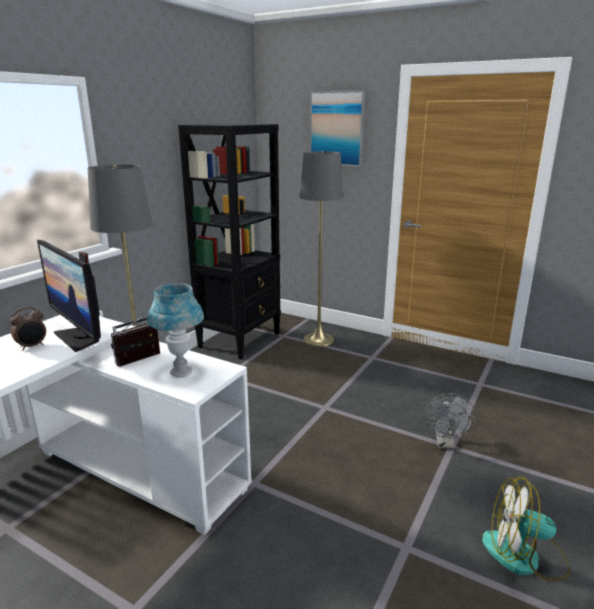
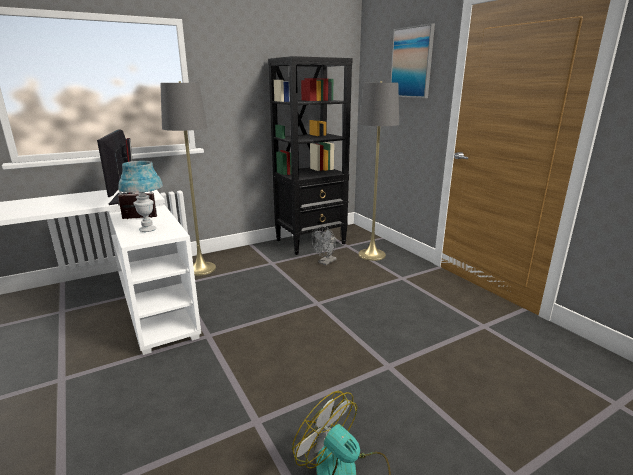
camera: 30 degrees right, 0 degrees up
(32, 346) = (95, 198): alarm clock -> none
(446, 444) = (385, 362): grey fan -> grey fan (325, 262)

